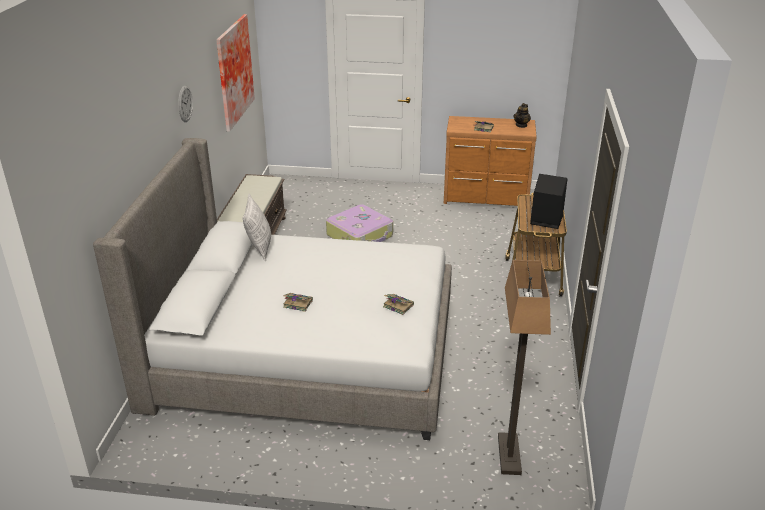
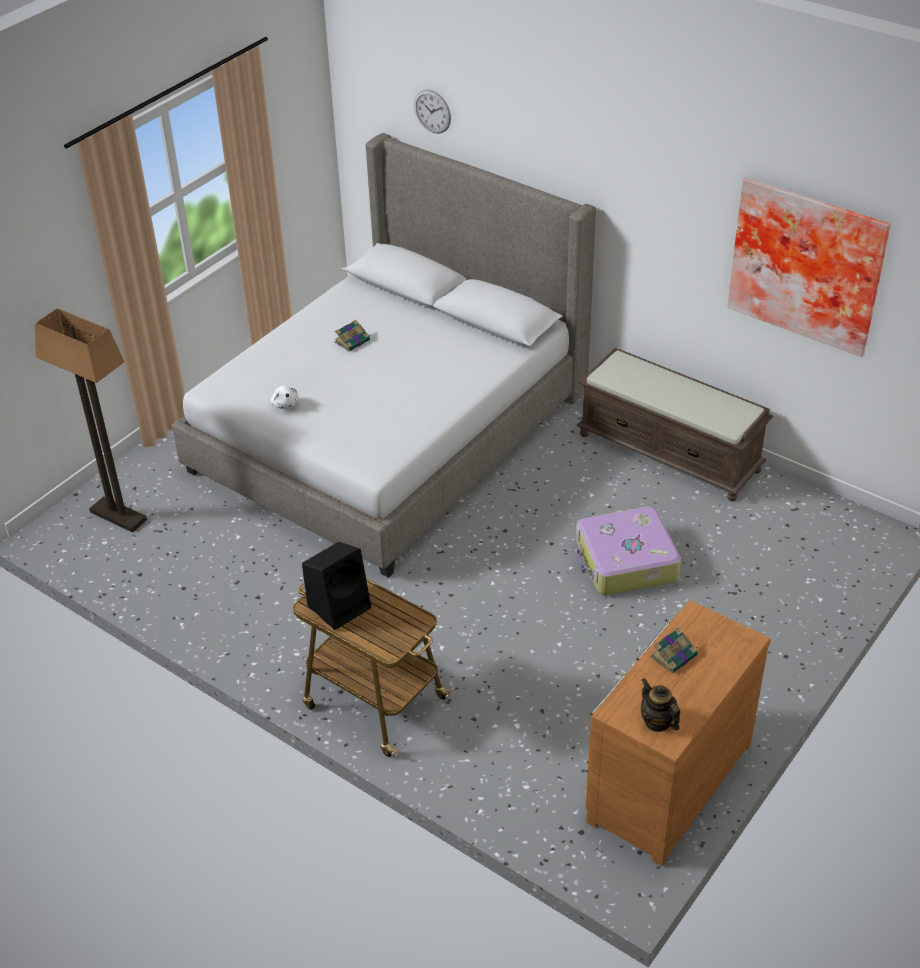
camera: 120 degrees right, 10 degrees up
(185, 103) = (620, 178): wall clock -> wall clock (432, 111)
(259, 247) = (493, 345): pillow -> none
(397, 306) = (285, 404): book -> white plush toy

